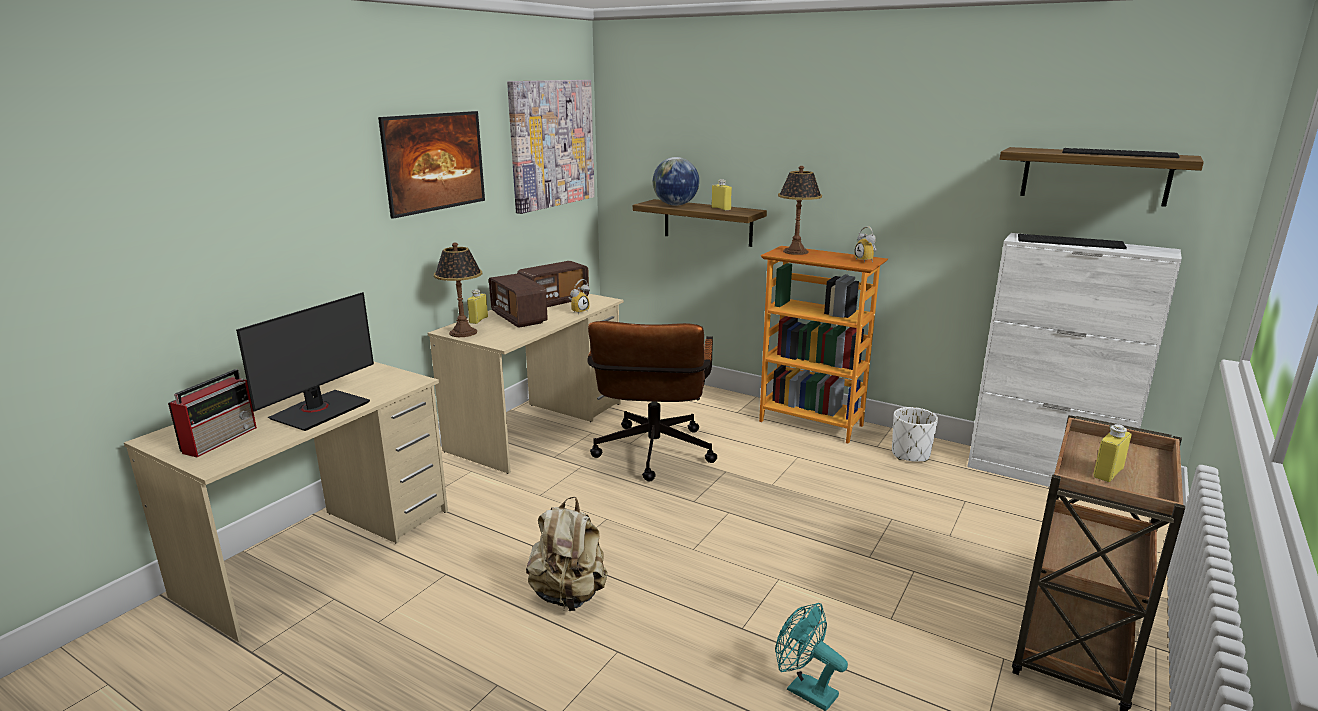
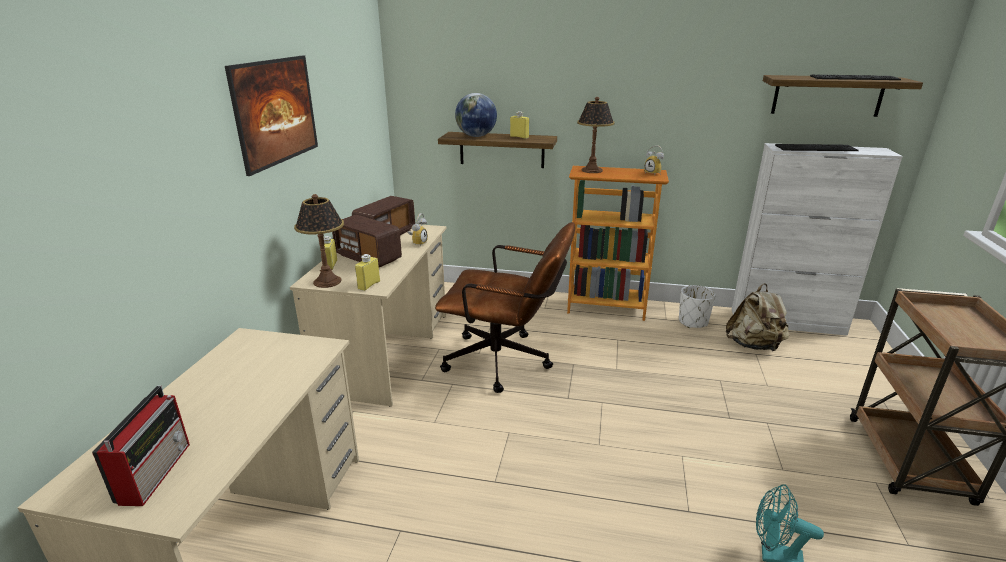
camera: 20 degrees left, 5 degrees up
(319, 410) = (249, 405): monitor -> none
(551, 144) = (357, 85): picture -> none
(569, 595) = (529, 521): beige backpack -> beige backpack (754, 345)
(652, 457) = (506, 362): brown office chair -> brown office chair turned 60 degrees counterclockwise
(1108, 473) = (963, 334): yellow bottle -> yellow bottle (369, 285)

